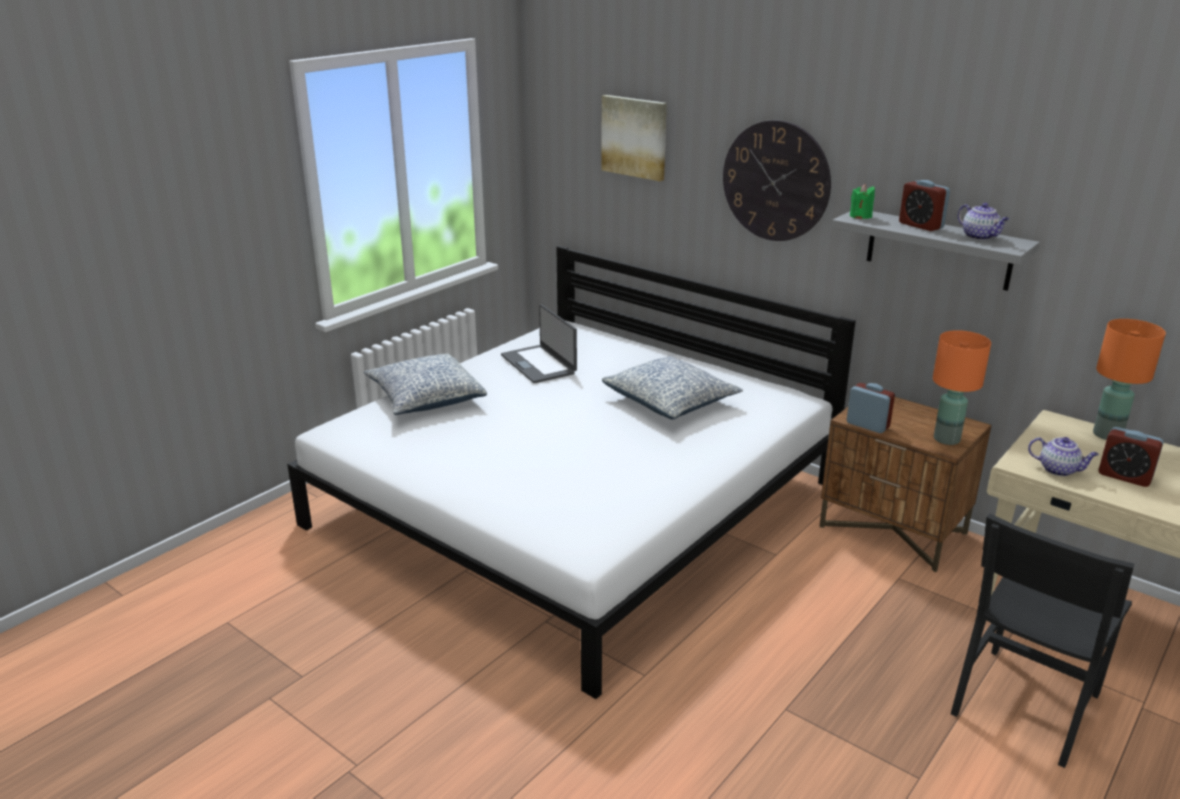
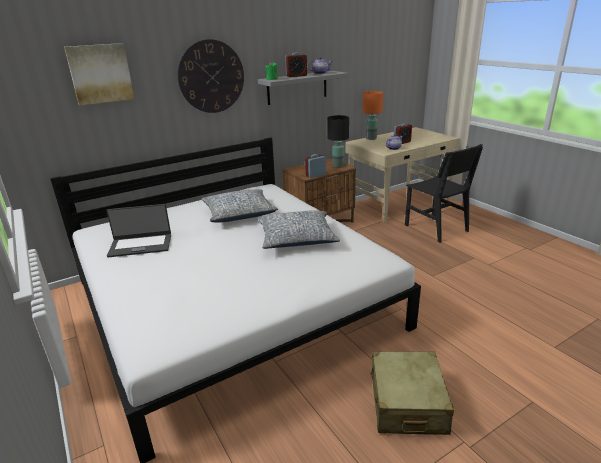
camera: 70 degrees left, 0 degrees up
(417, 702) = (407, 403): none -> beige suitcase
(425, 398) = (138, 297): pillow -> pillow (297, 240)
(947, 439) = (338, 166): orange table lamp -> black table lamp

